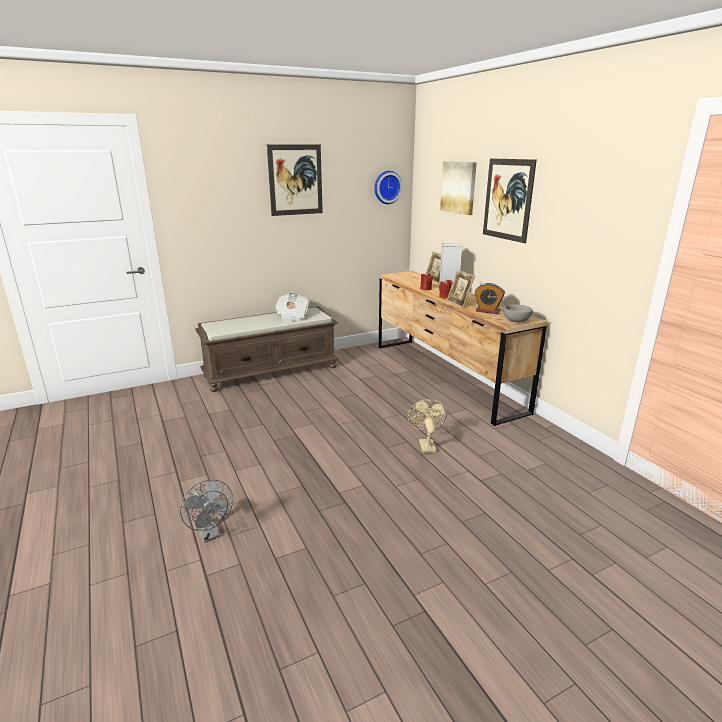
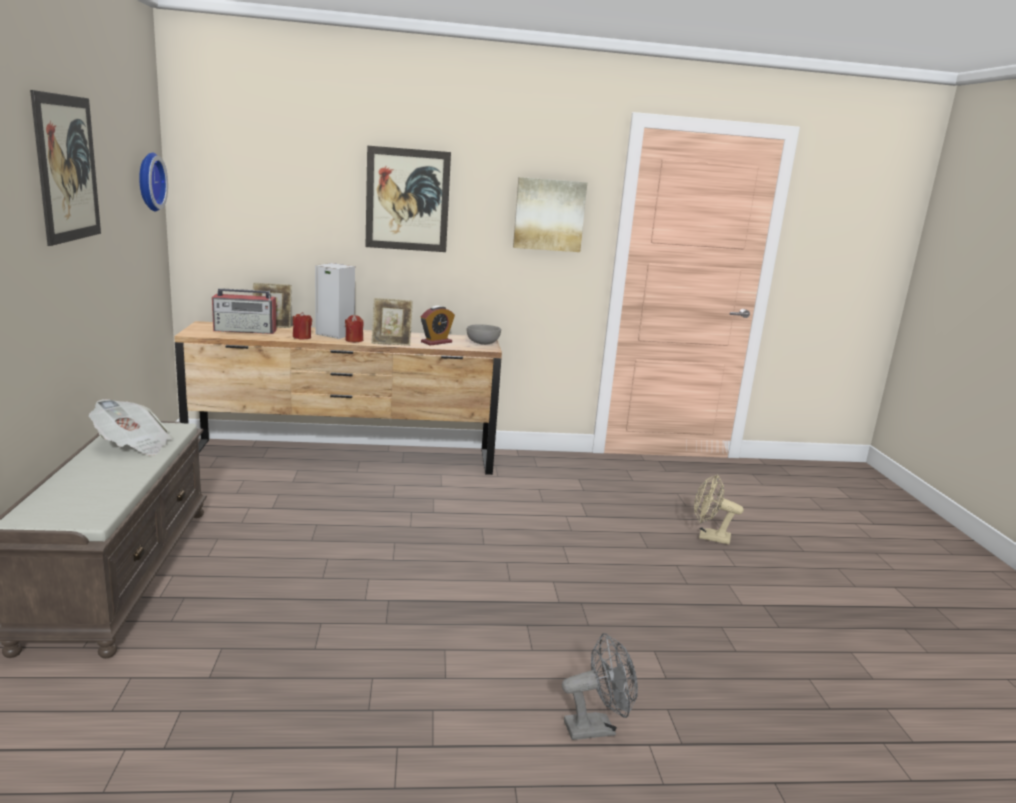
camera: 70 degrees left, 5 degrees down
(415, 279) = (246, 330): none -> radio
(426, 444) = (497, 520): beige fan -> beige fan (708, 537)
(459, 187) = (301, 183): picture -> picture (549, 215)

